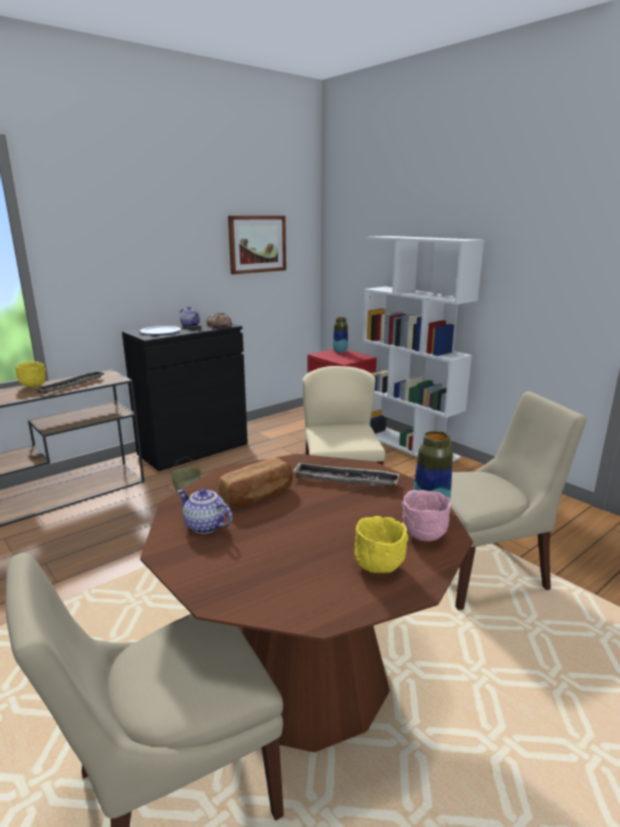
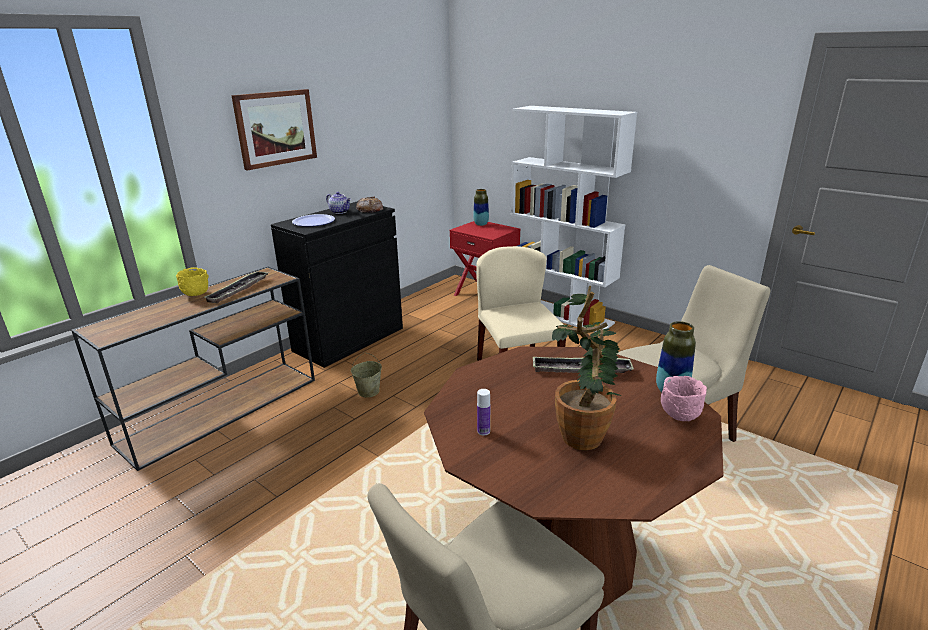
camera: 10 degrees left, 5 degrees up
(204, 526) = (483, 431): teapot -> bottle
(257, 244) = (393, 117): picture -> picture (275, 128)
(258, 496) = (512, 394): bread -> none
(310, 540) = (586, 432): none -> potted plant
(378, 568) = (659, 451): yellow bowl -> none

